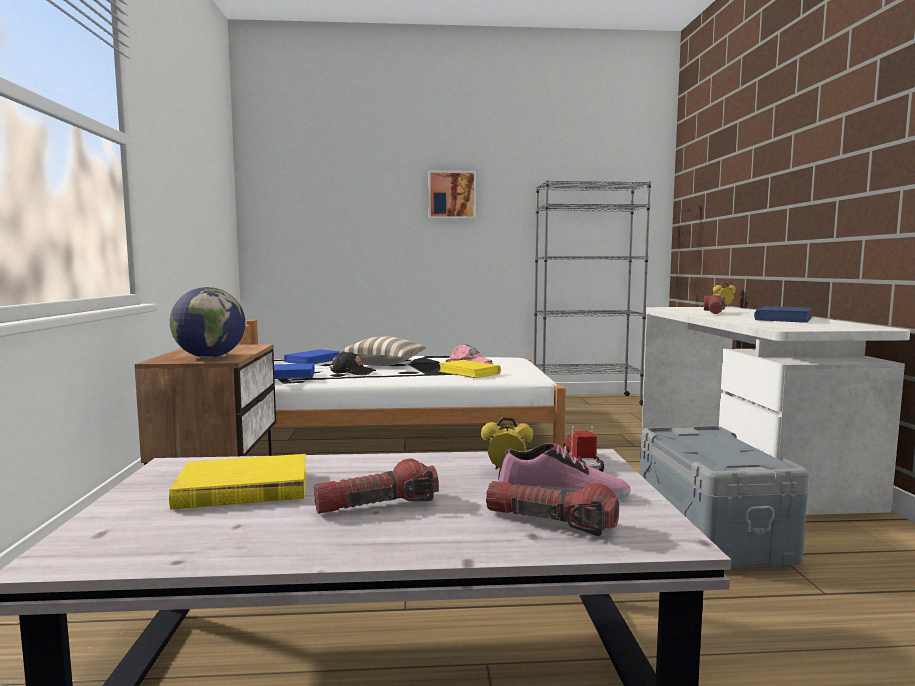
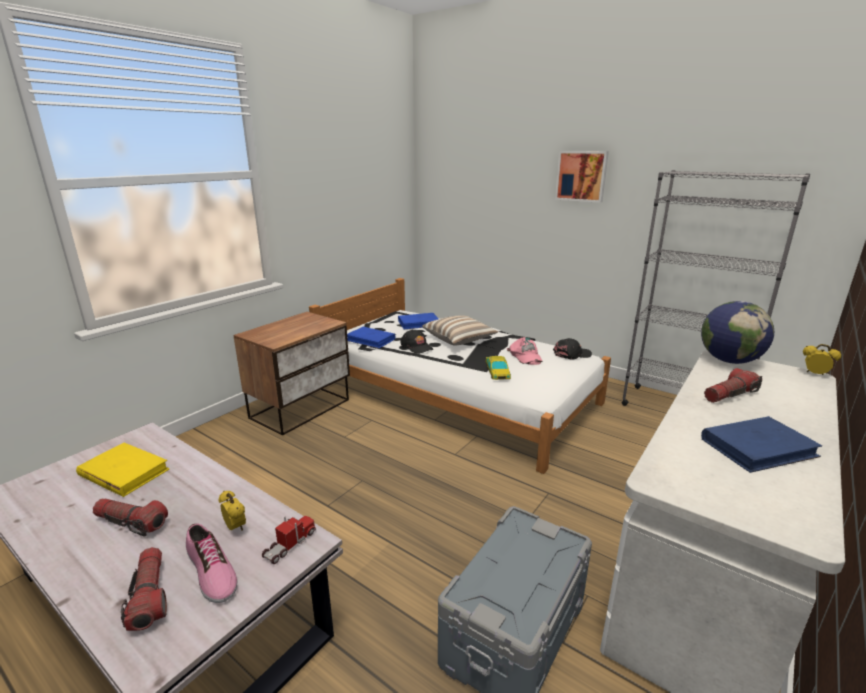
camera: 40 degrees right, 15 degrees up
(210, 357) = (277, 335): globe -> globe (729, 361)
(469, 372) = (497, 372): yellow book -> toy car
(503, 358) = (572, 354): none -> black cap

